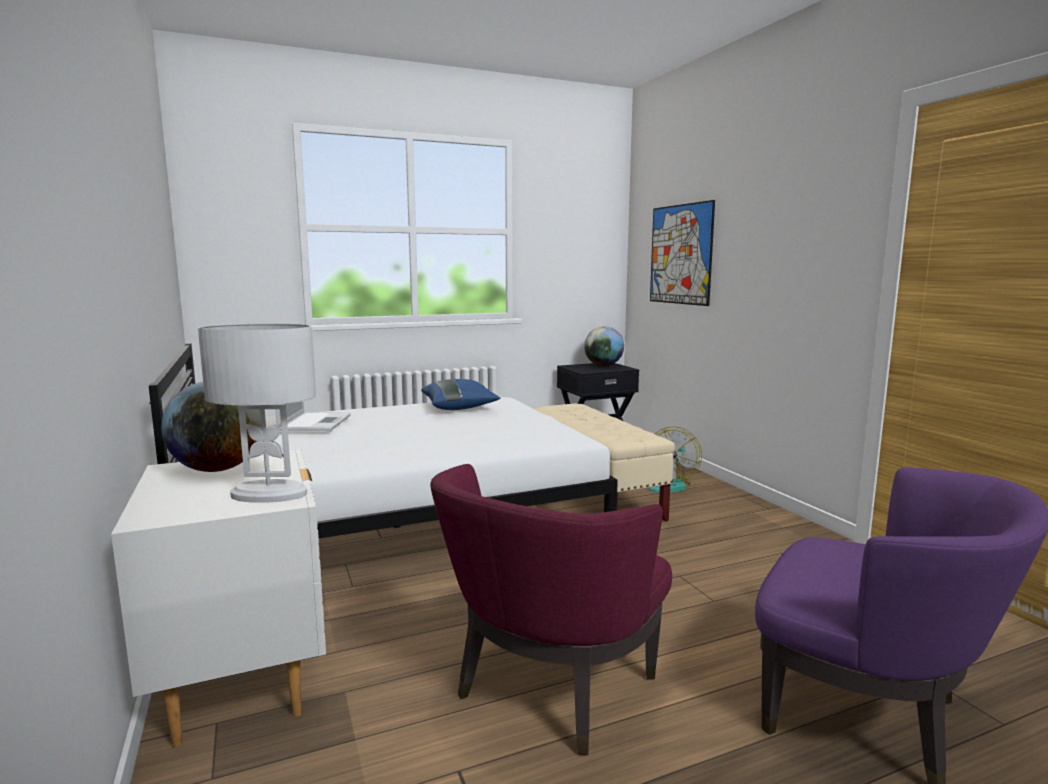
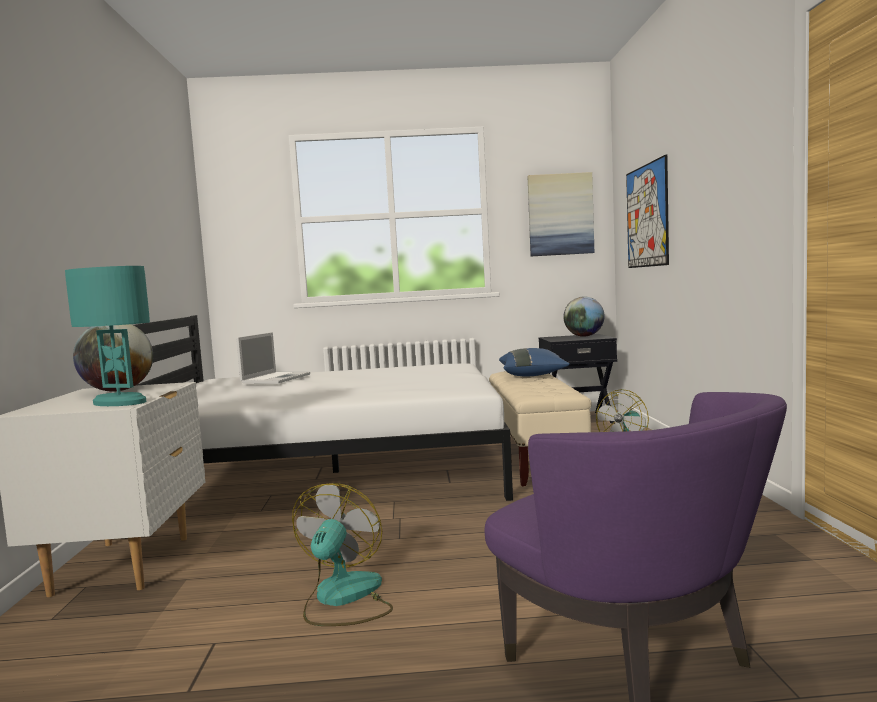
camera: 20 degrees right, 5 degrees down
(270, 494) = (120, 402): white table lamp -> turquoise table lamp
(459, 408) = (411, 370): blue pillow -> blue pillow (533, 375)
(550, 689) = (343, 599): purple armchair -> fan
(581, 241) = (560, 214): none -> picture

